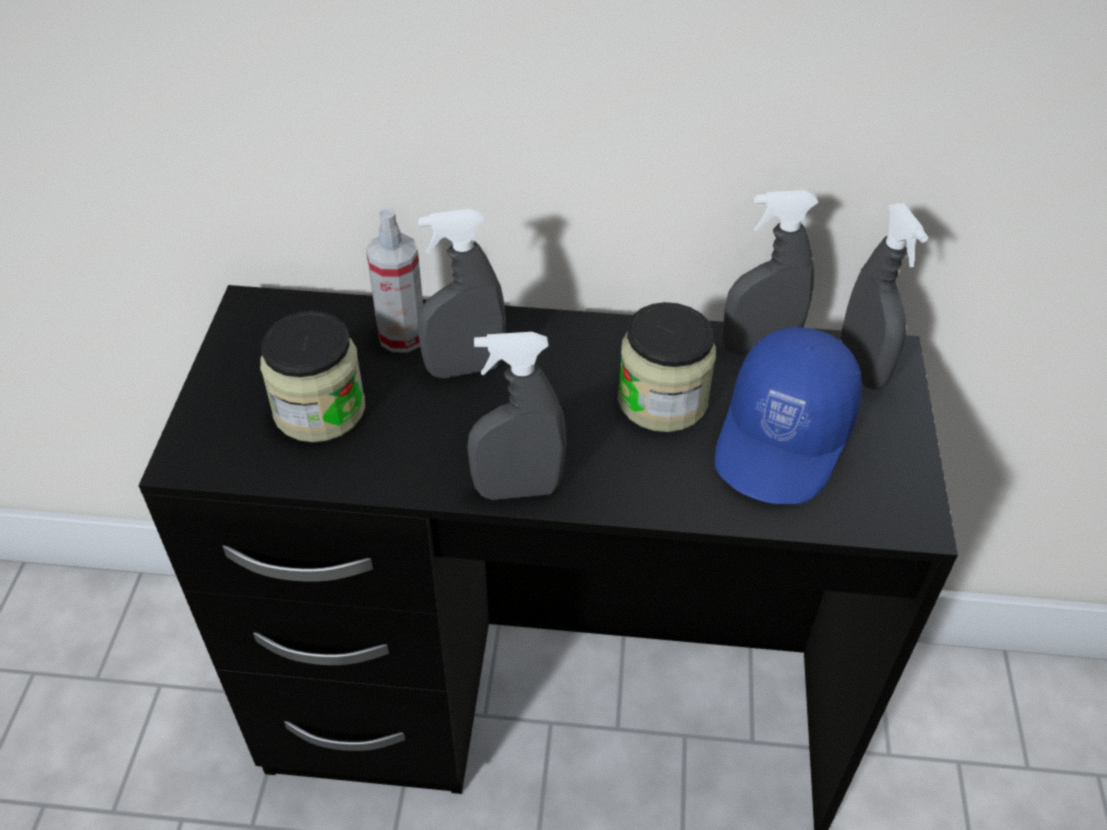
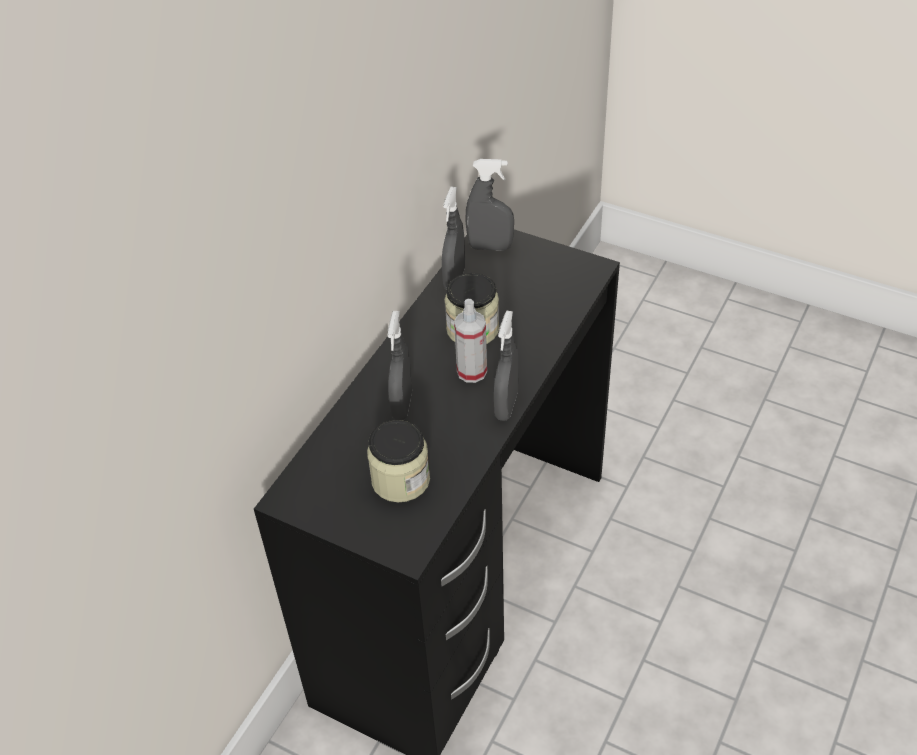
camera: 65 degrees left, 0 degrees up
(402, 336) = (358, 427): spray bottle -> spray bottle (472, 371)
(785, 439) = (523, 292): blue cap -> none

